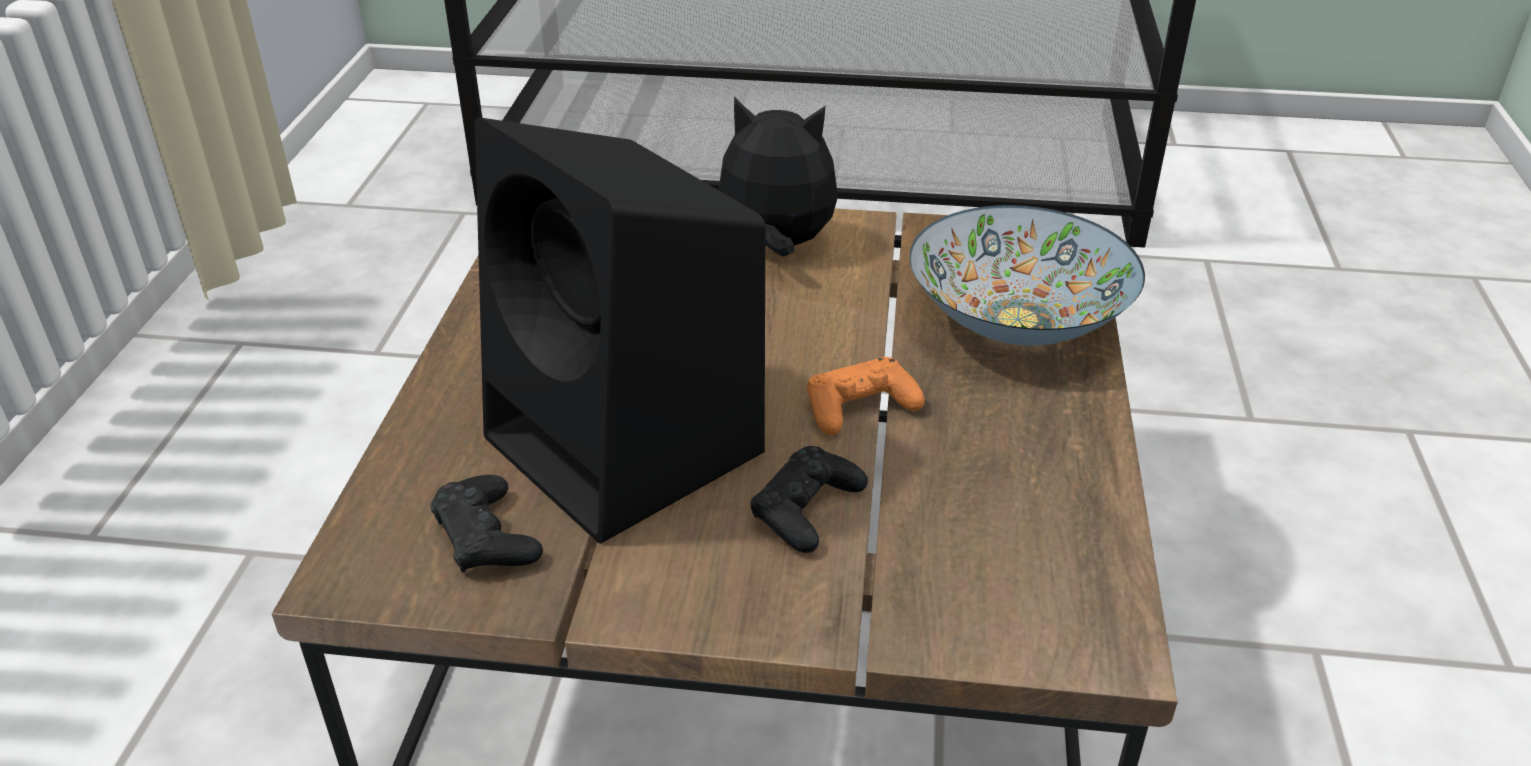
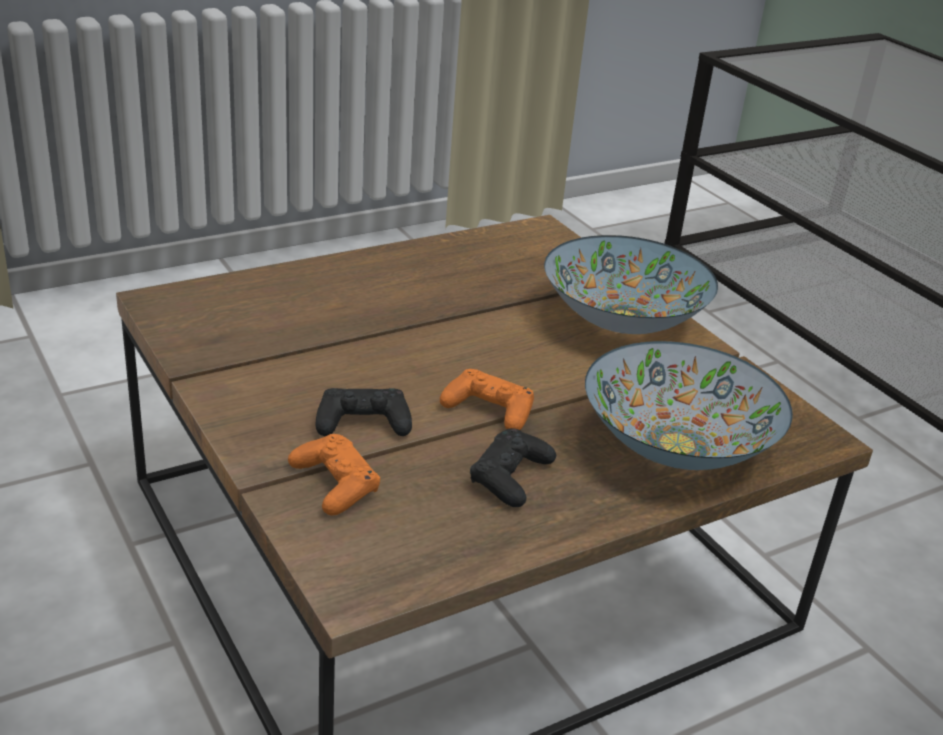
camera: 50 degrees right, 5 degrees down
(486, 537) = (227, 326): black game controller -> black game controller (510, 477)
(630, 447) = (350, 342): black speaker -> none
(775, 246) = (622, 319): plush toy -> bowl
(907, 582) = (335, 483): none -> orange game controller

